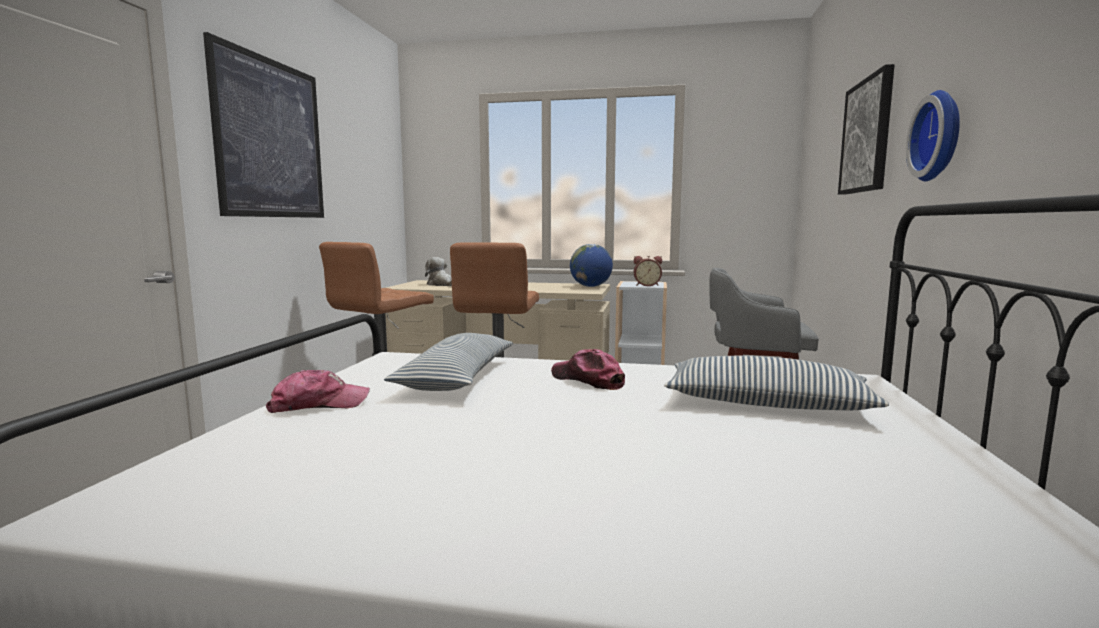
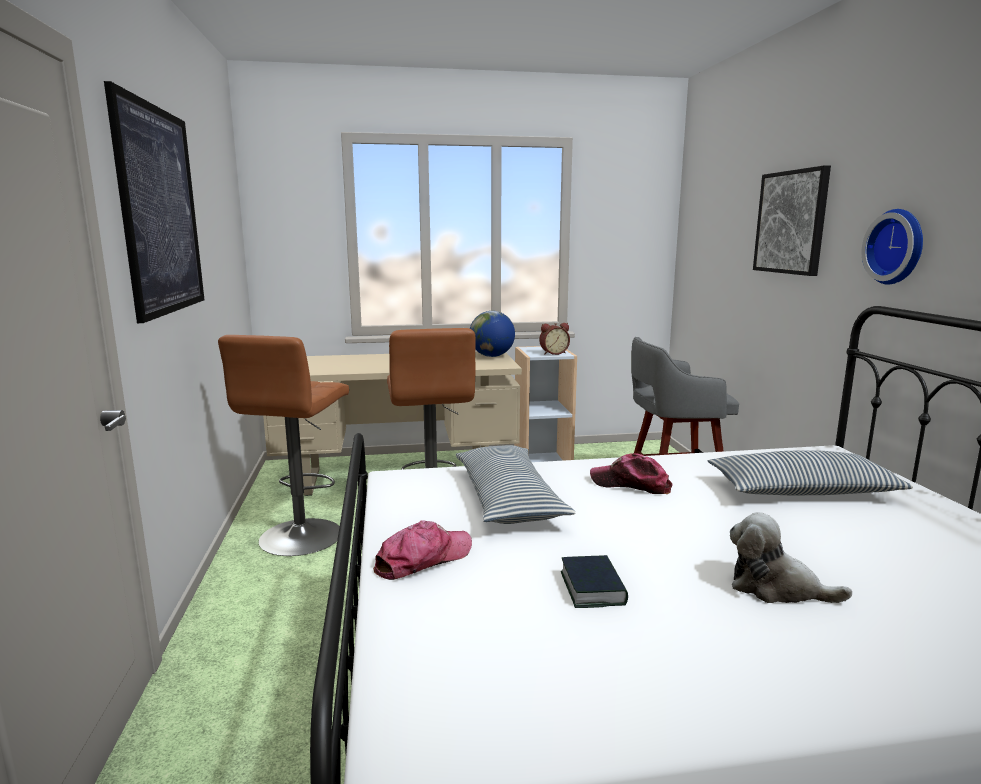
camera: 20 degrees left, 5 degrees up
(418, 442) = (592, 588): none -> book
(441, 285) = (322, 364): plush toy -> plush toy (776, 588)

